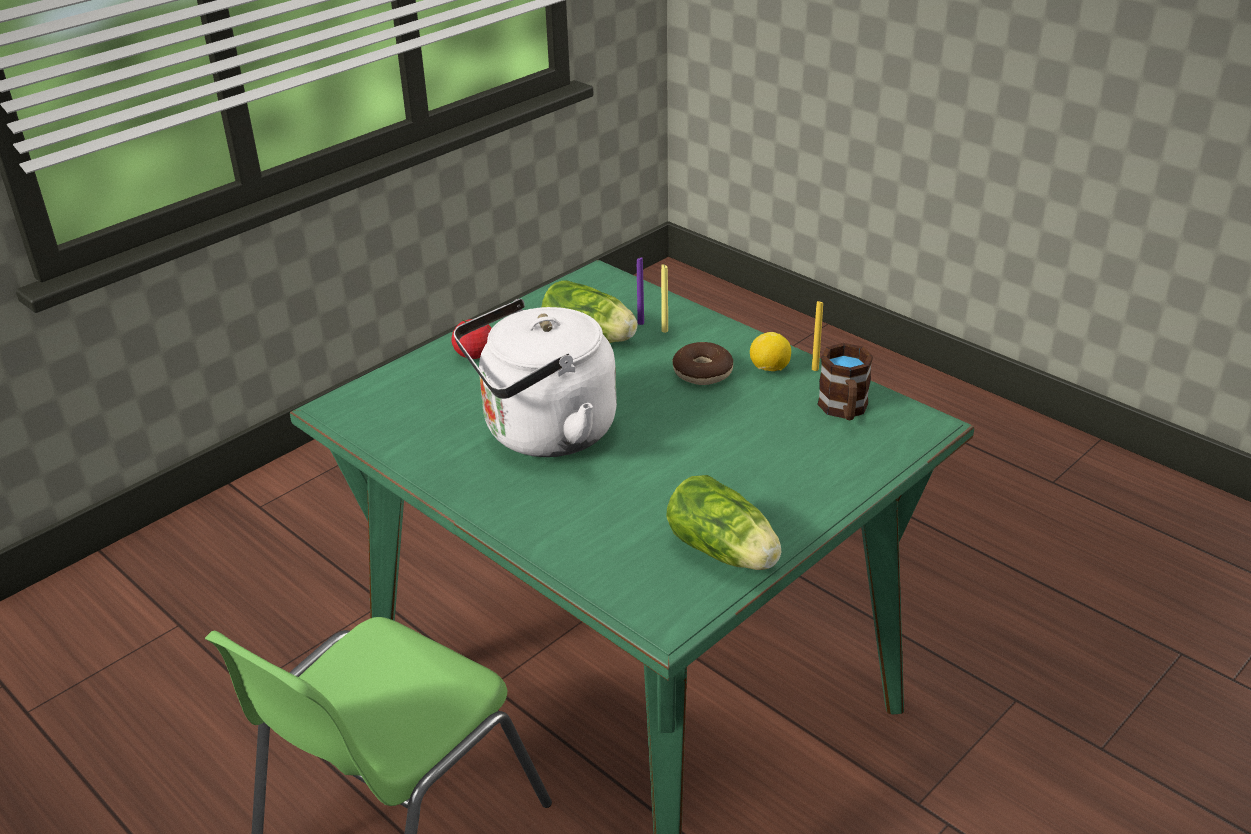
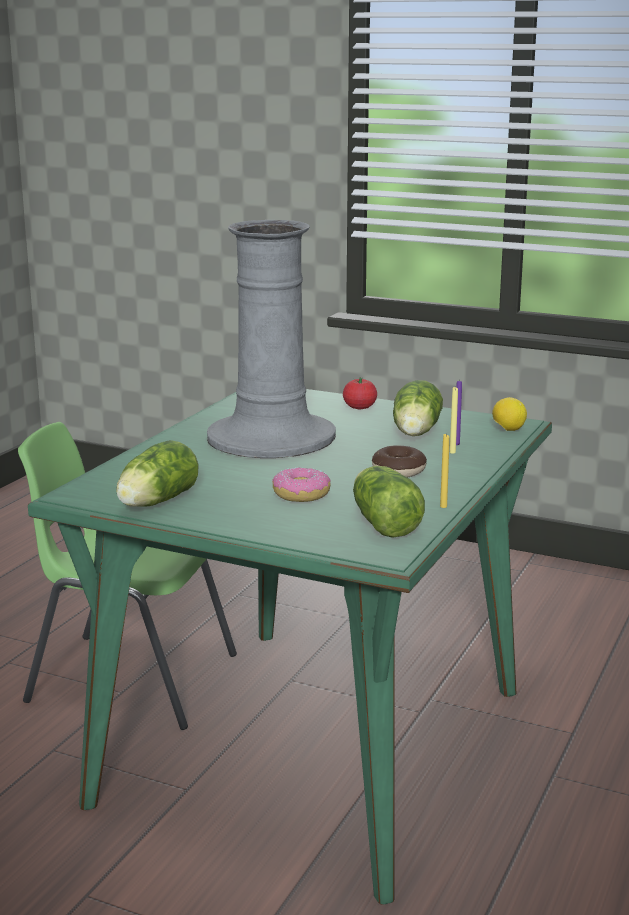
camera: 70 degrees right, 15 degrees down
(542, 433) = (271, 437): white kettle -> grey vase
(746, 445) = (301, 495): none -> donut
(769, 369) = (425, 491): lemon -> lemon (508, 430)
(844, 410) = (383, 522): brown mug -> lettuce

